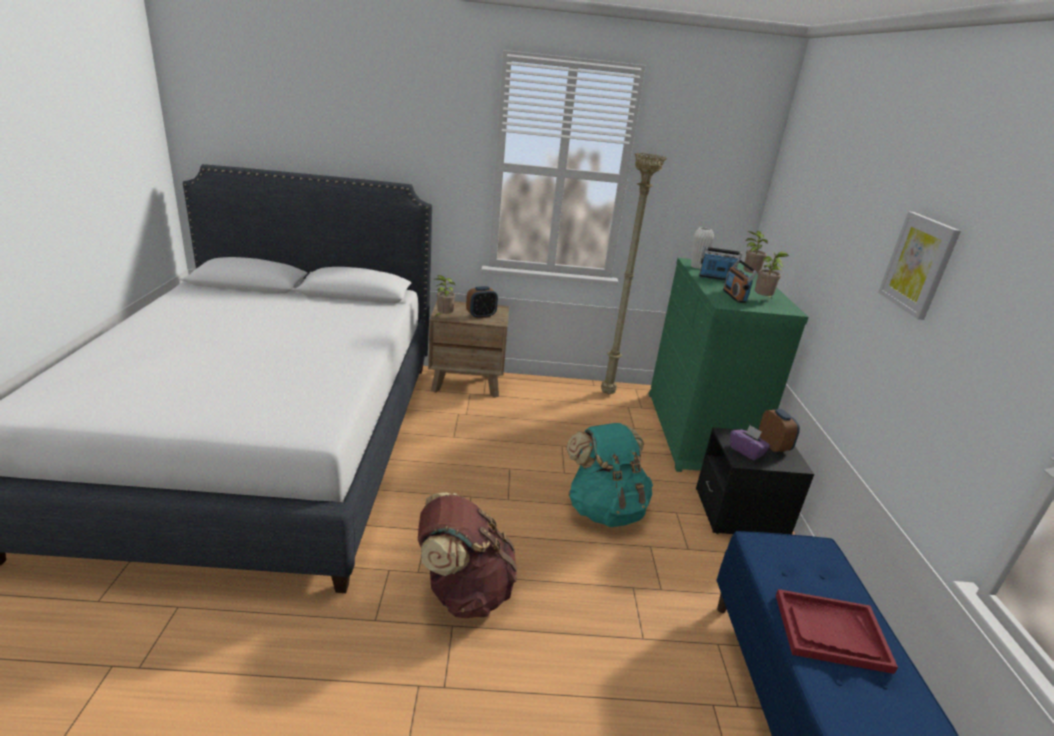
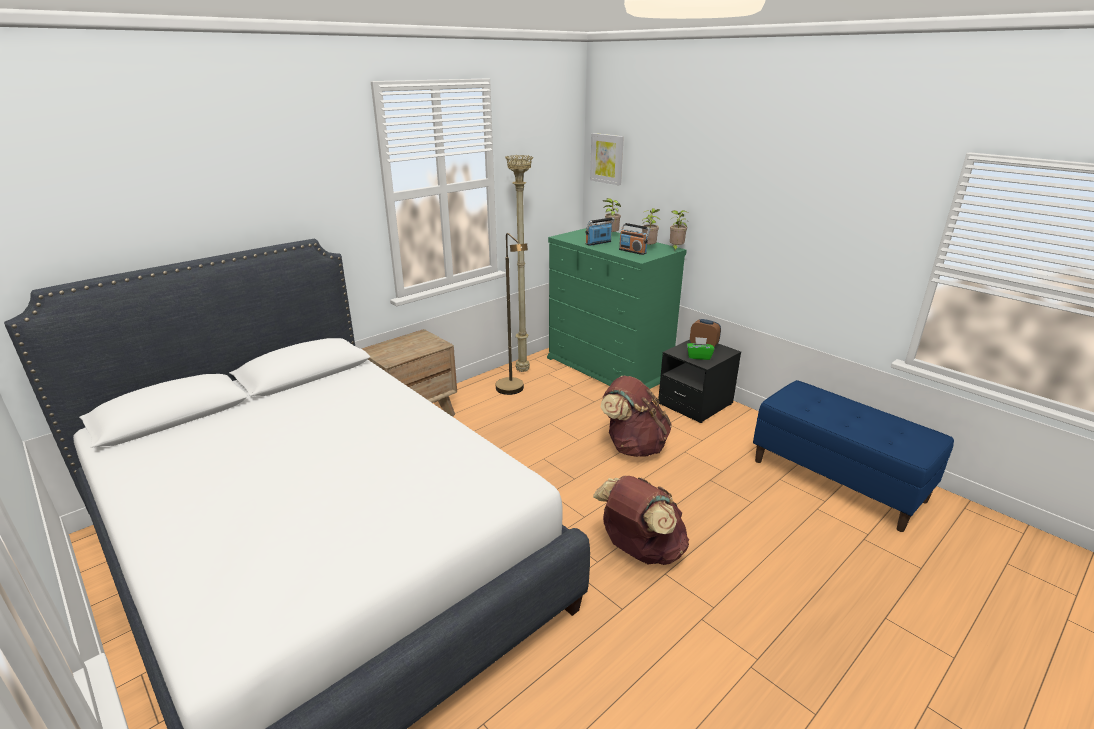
camera: 40 degrees left, 0 degrees up
(443, 317) = (393, 360): potted plant -> potted plant (676, 249)
(481, 315) = (419, 346): alarm clock -> none
(572, 404) = (513, 391): none -> brown floor lamp
(605, 509) = (633, 446): turquoise backpack -> brown backpack
(696, 267) = (572, 239): white vase -> none
(746, 451) = (699, 356): purple tissue box -> green tissue box
(831, 632) = (860, 423): red tray -> none
(919, 264) = (784, 192): picture -> picture (607, 158)

